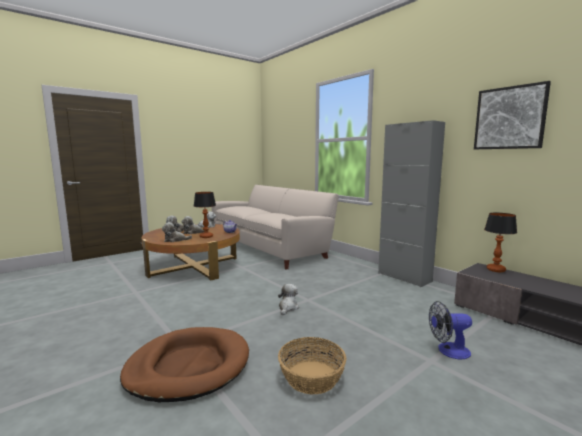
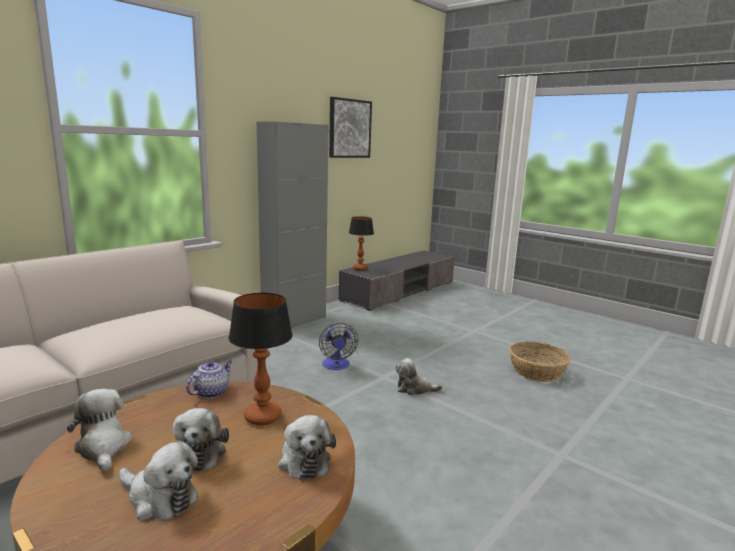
camera: 100 degrees left, 5 degrees up
(188, 366) = (588, 437): brown dog bed -> none
(448, 351) = (455, 324): fan -> fan (336, 366)

